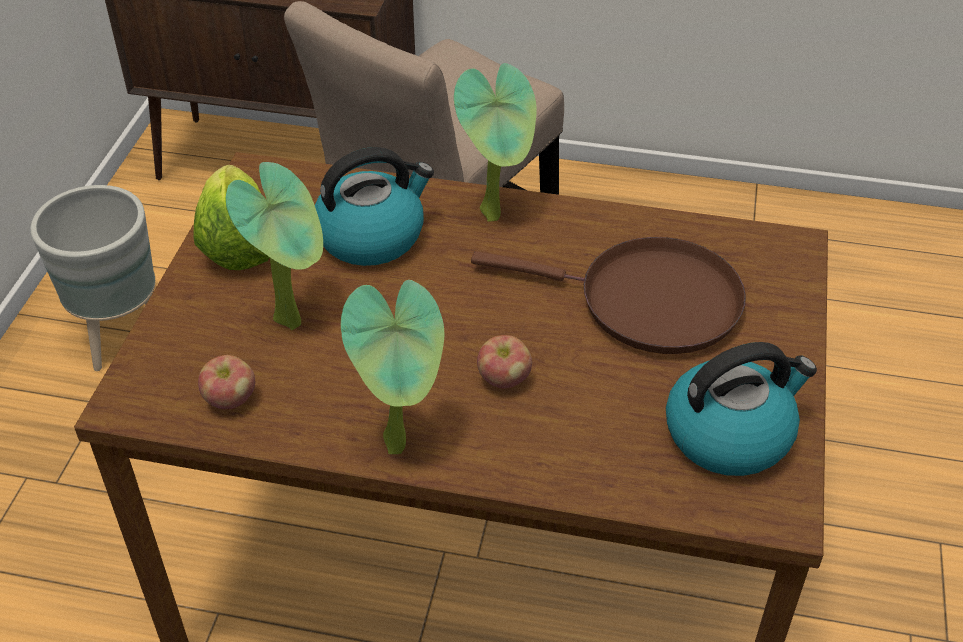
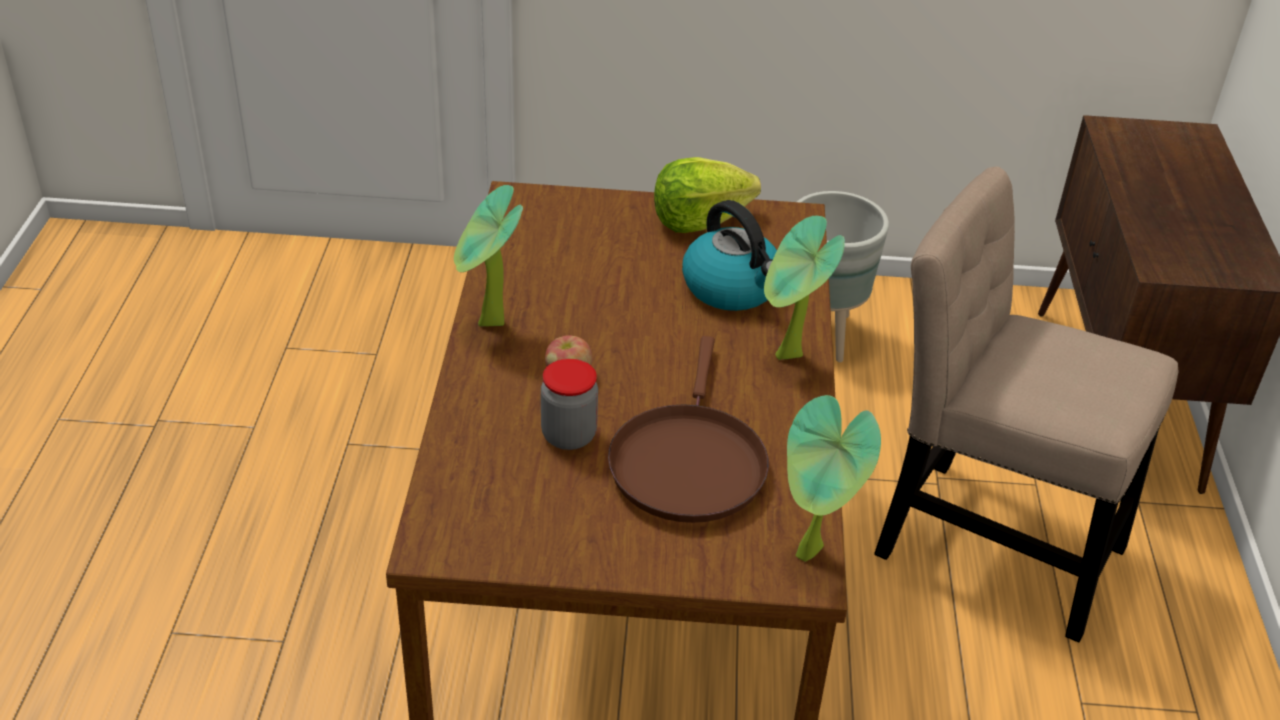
camera: 80 degrees right, 5 degrees down
(230, 399) = (525, 241): apple -> none
(294, 319) = (618, 259): potted plant -> potted plant (812, 556)
(605, 387) = (569, 436): none -> jar
(730, 434) = (521, 516): kettle -> none

